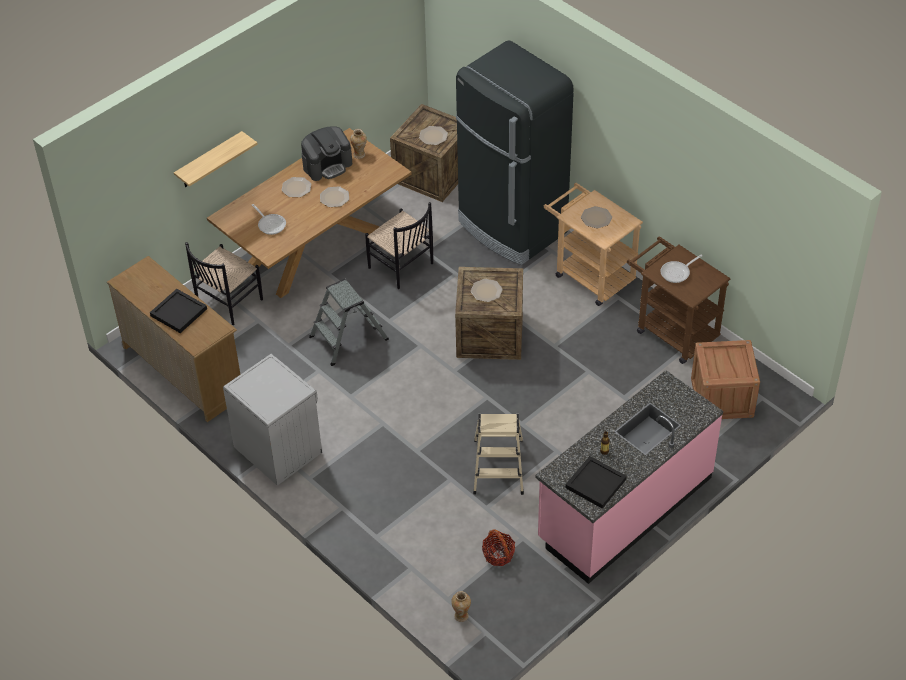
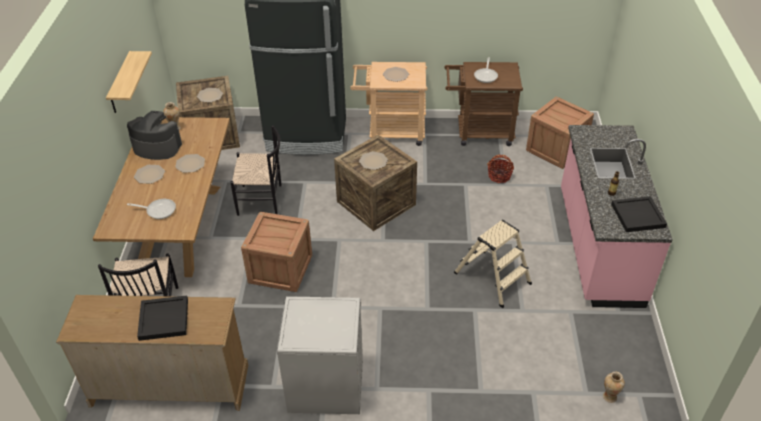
camera: 45 degrees left, 5 degrees down
(209, 161) = (77, 174): shelf -> shelf (120, 83)
(327, 165) = (157, 147): coffee machine -> coffee machine turned 90 degrees counterclockwise
(349, 338) = (280, 269): grey step ladder -> crate
(498, 554) = (572, 334): basket -> basket (499, 176)

